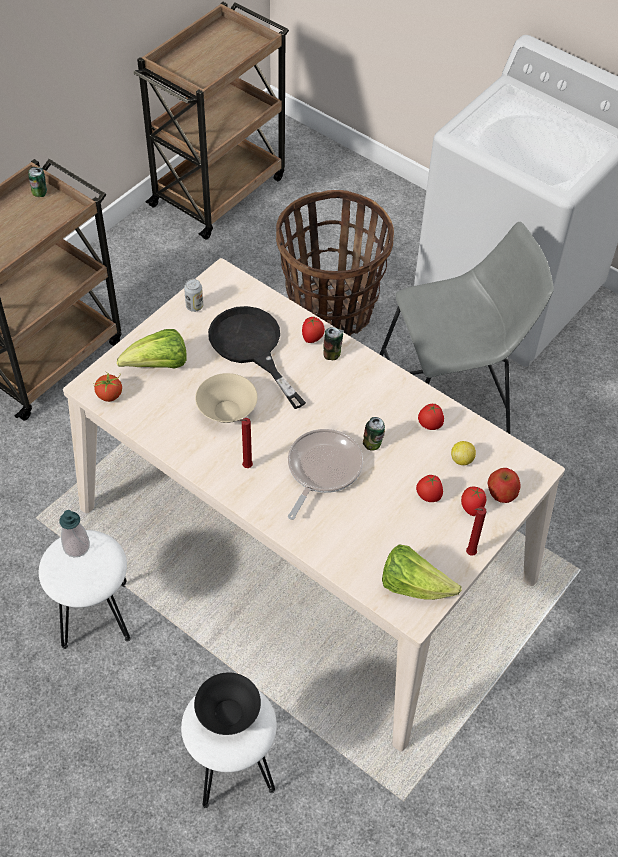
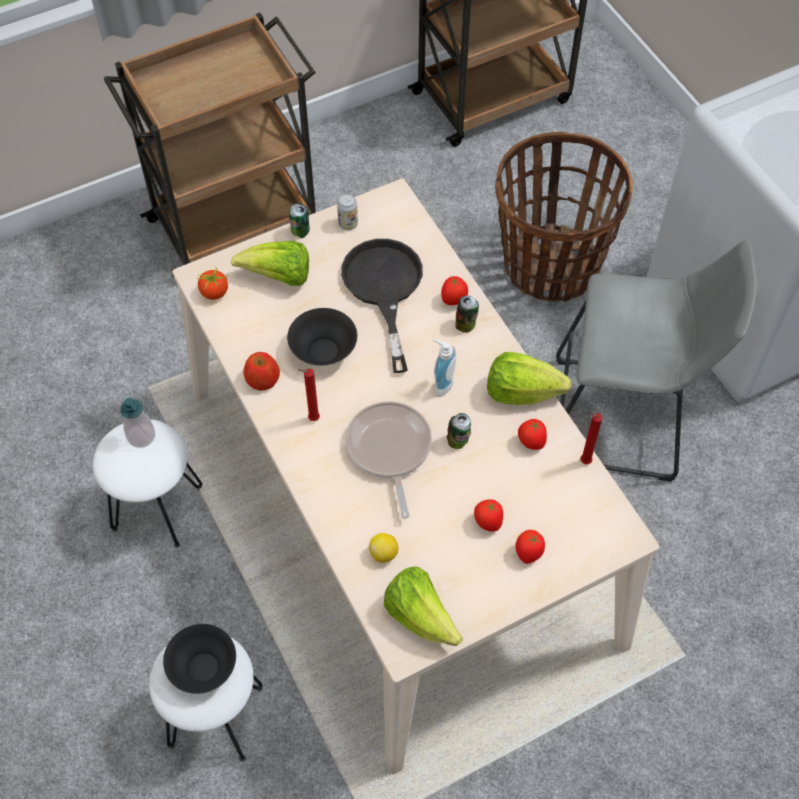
camera: 25 degrees right, 5 degrees up
(39, 193) = (251, 51): can -> can (300, 232)
(227, 410) = (324, 350): beige bowl -> black bowl
(322, 469) = (389, 450): frying pan -> frying pan turned 60 degrees counterclockwise
(336, 405) = (440, 384): none -> soap dispenser
(402, 390) = (522, 392): none -> lettuce
(462, 459) = (547, 494): lemon -> lemon (384, 553)
(469, 553) = (499, 603): red candle -> red candle (583, 461)
(502, 492) = (572, 548): apple -> apple (262, 378)

